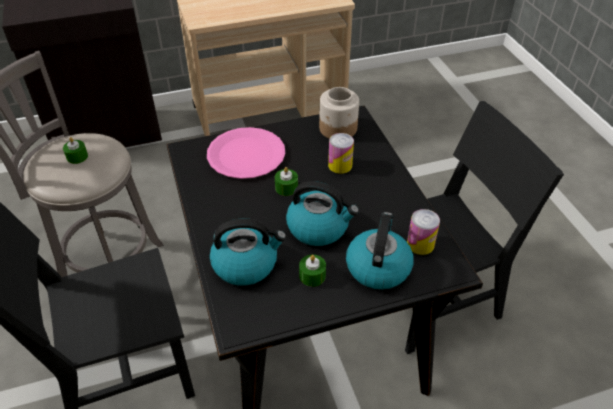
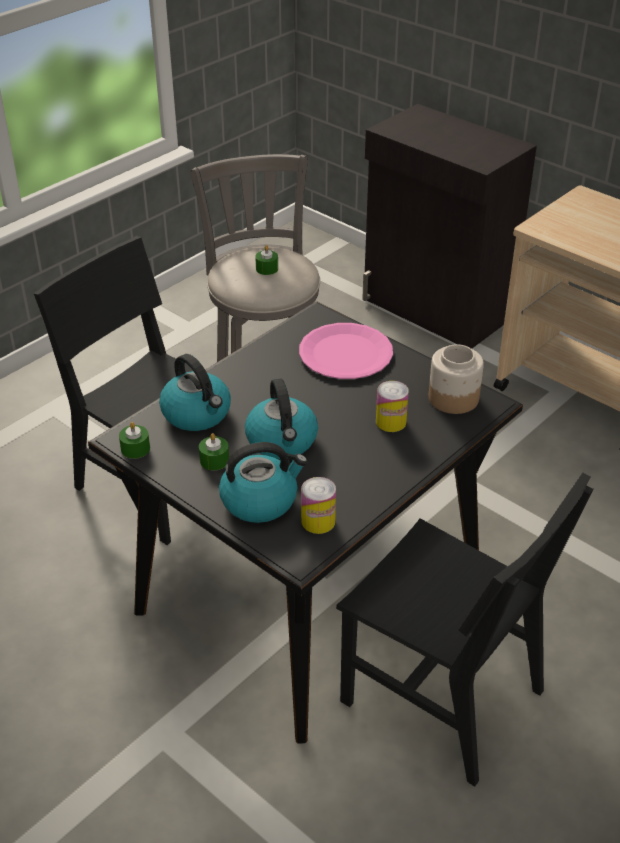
camera: 60 degrees right, 5 degrees down
(286, 188) = (321, 398): green candle -> green candle (135, 449)

